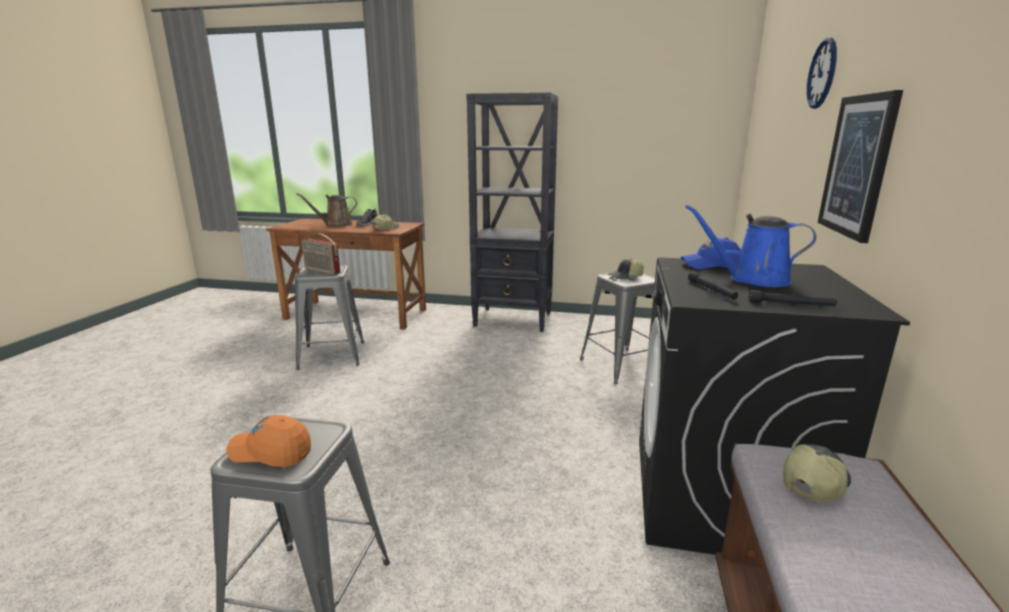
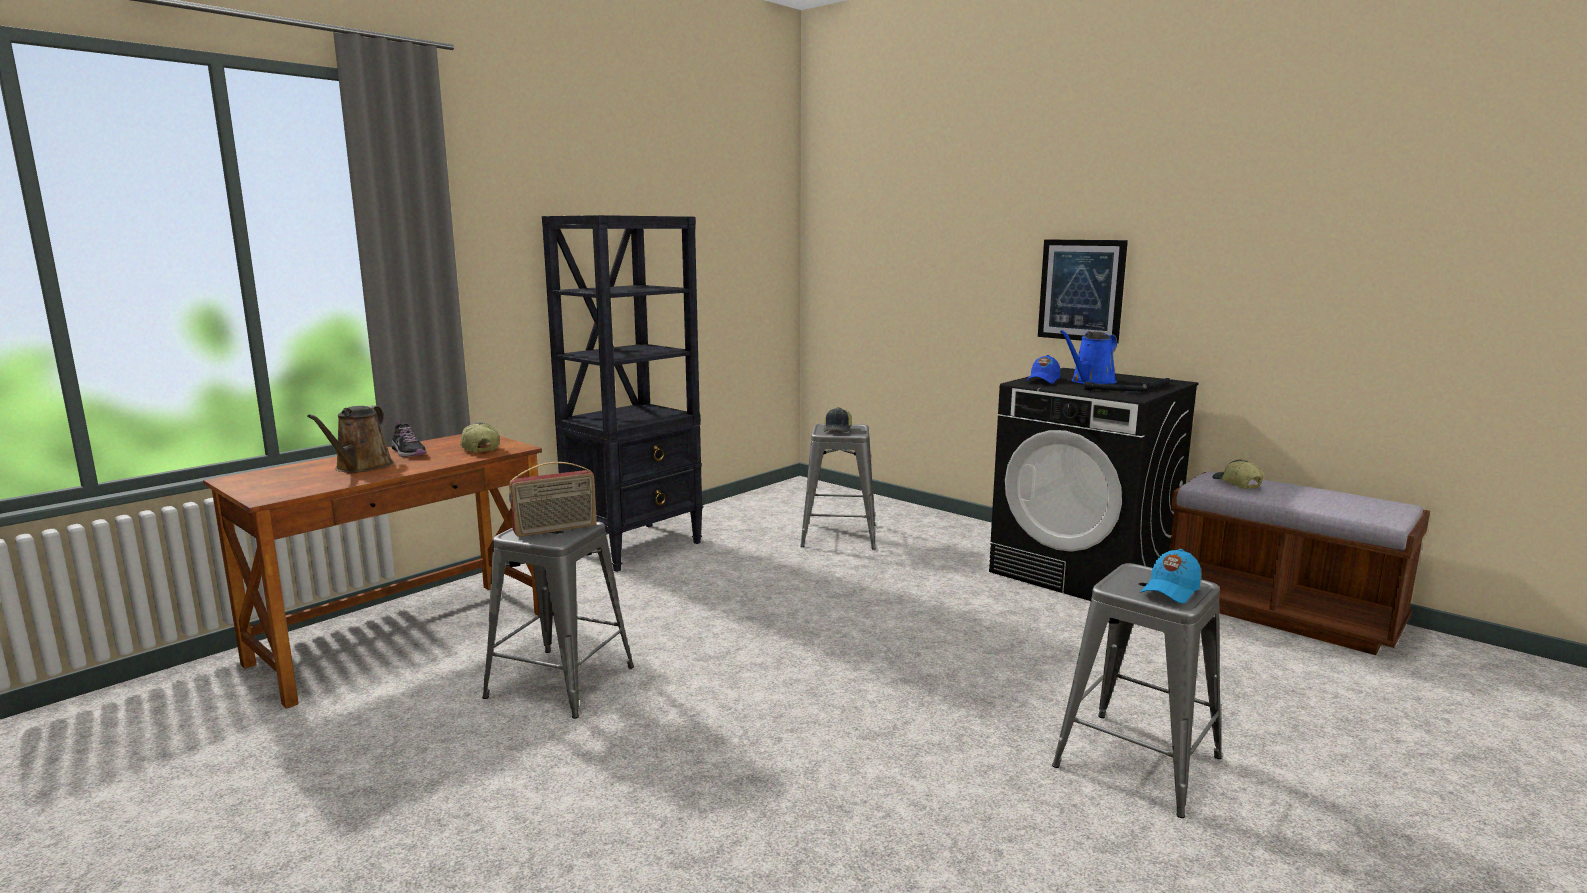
camera: 60 degrees left, 5 degrees down
(271, 452) = (1170, 590): orange cap -> blue cap
(822, 73) = (986, 216): wall clock -> none

